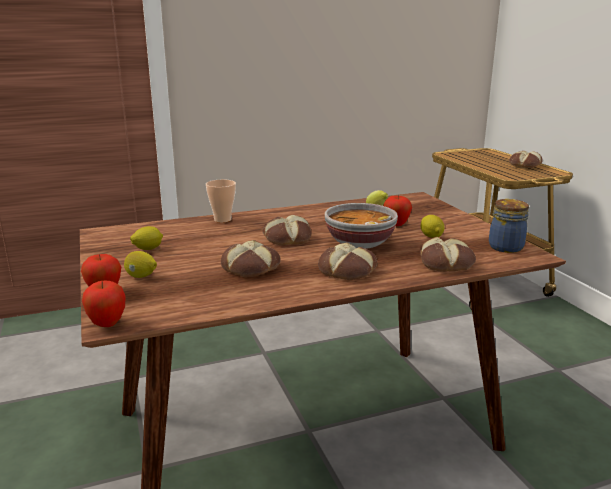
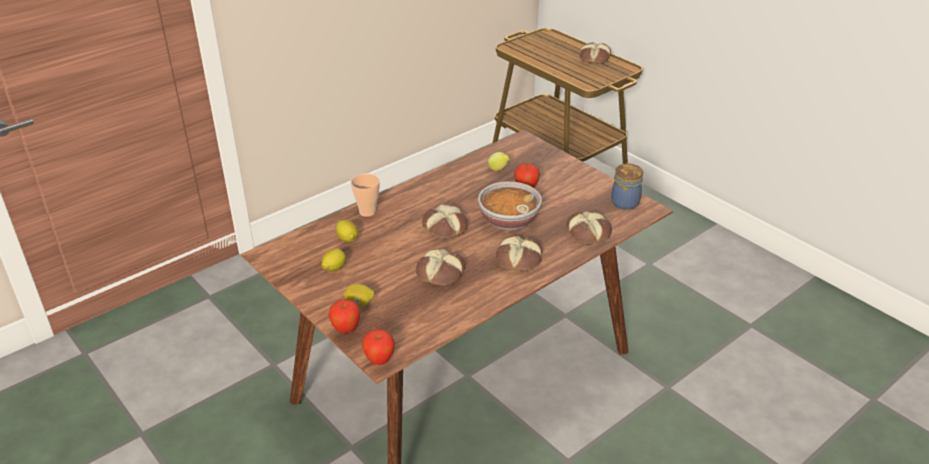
camera: 20 degrees left, 15 degrees up
(431, 236) = (562, 200): lemon -> lemon (347, 239)

